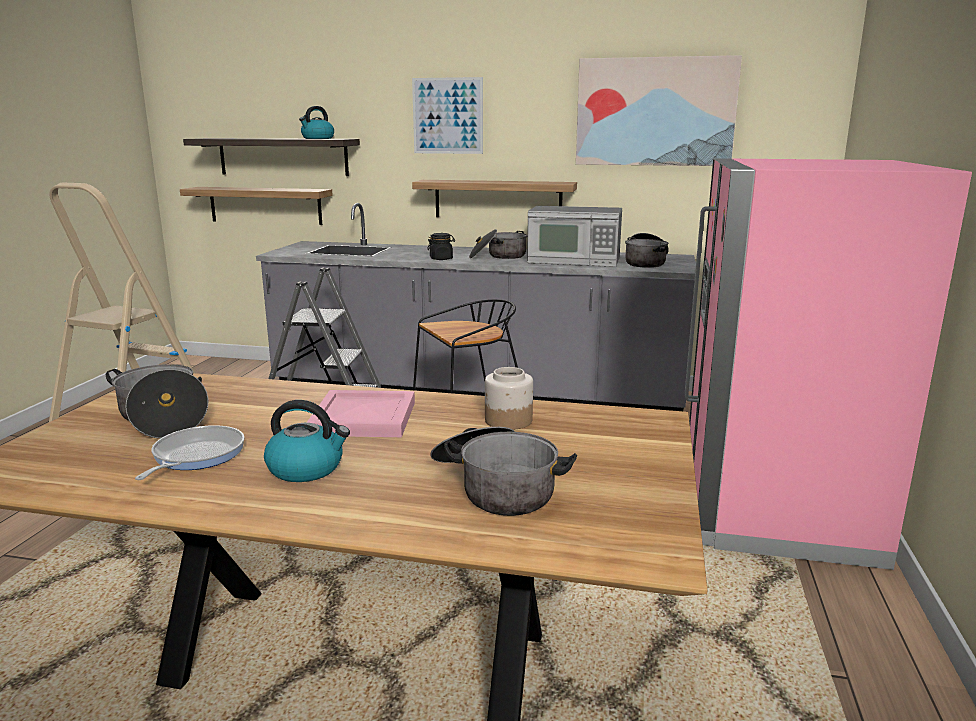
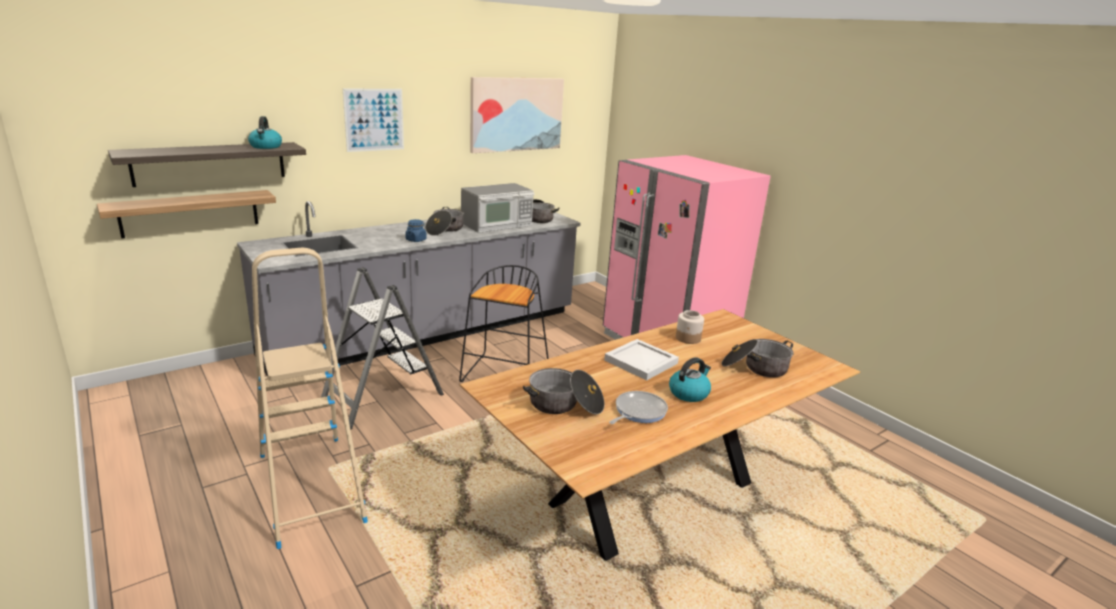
camera: 50 degrees left, 5 degrees up
(195, 456) = (638, 411): frying pan -> frying pan turned 75 degrees clockwise
(365, 417) = (641, 361): pink tray -> white tray
(441, 259) = (416, 240): black jar -> blue jar
(498, 199) = (416, 183): shelf -> none

